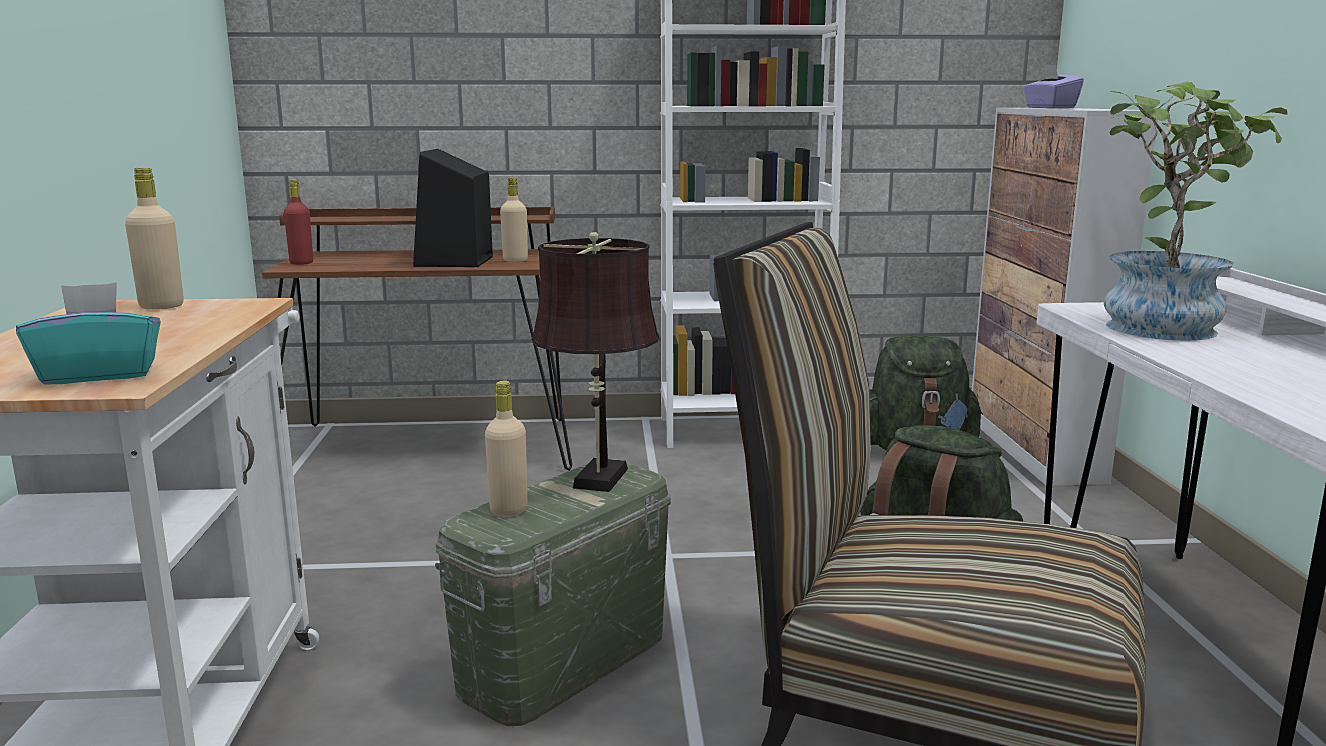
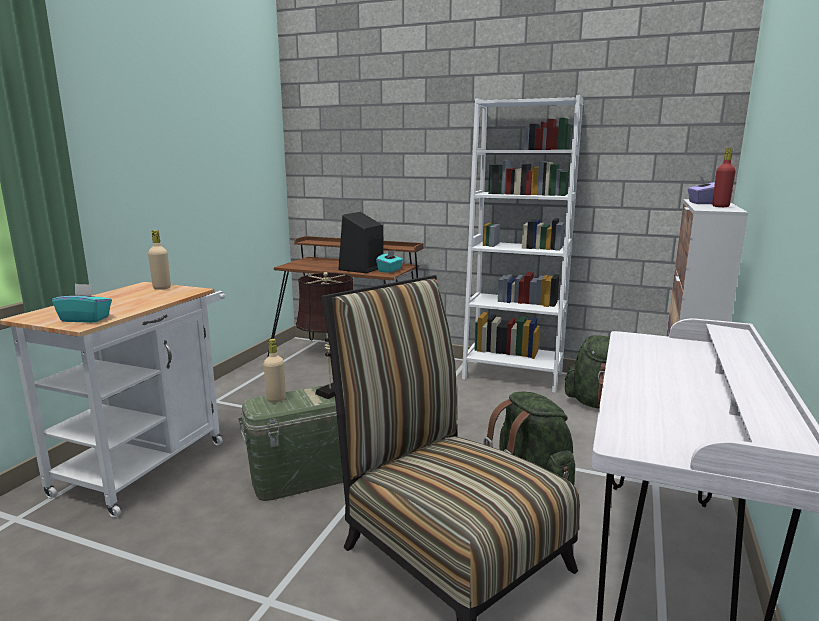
camera: 25 degrees right, 0 degrees up
(301, 263) = (296, 263): red bottle -> red bottle (720, 206)
(515, 260) = (390, 270): beige bottle -> turquoise tissue box
(1163, 325) = (660, 356): potted plant -> none

